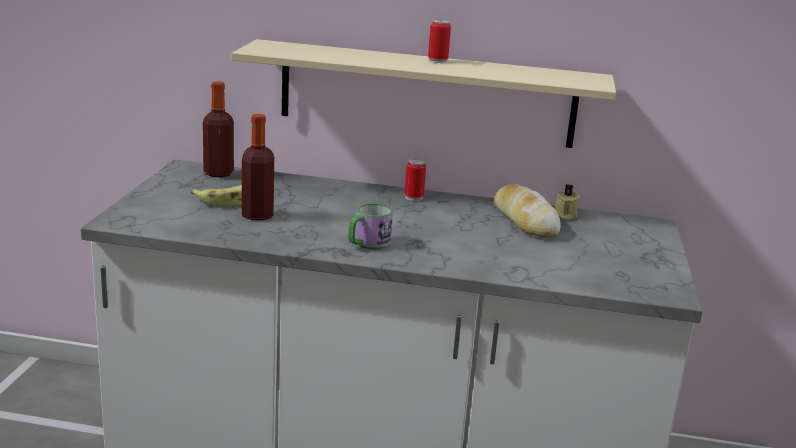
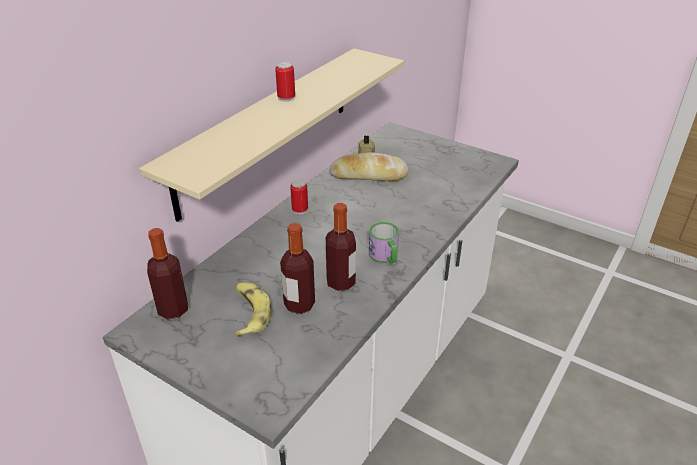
camera: 65 degrees left, 15 degrees up
(305, 228) = (341, 282): none -> bottle

